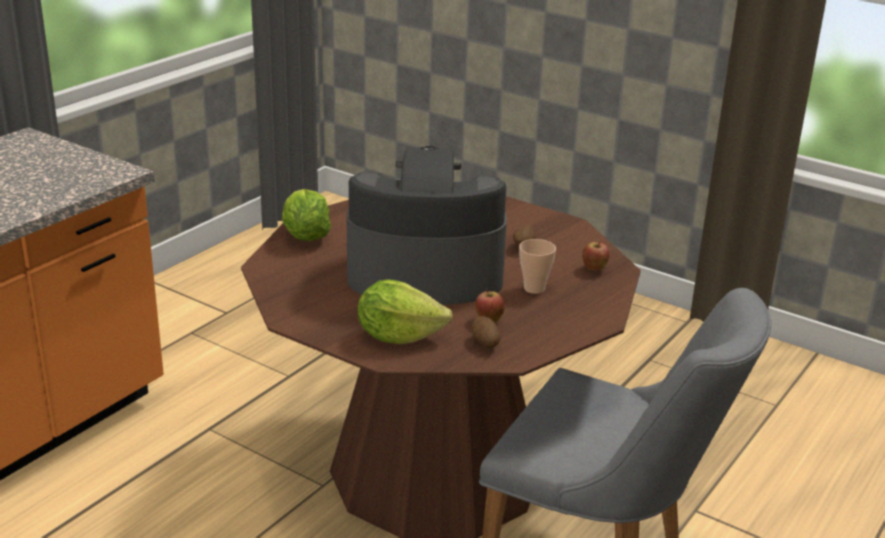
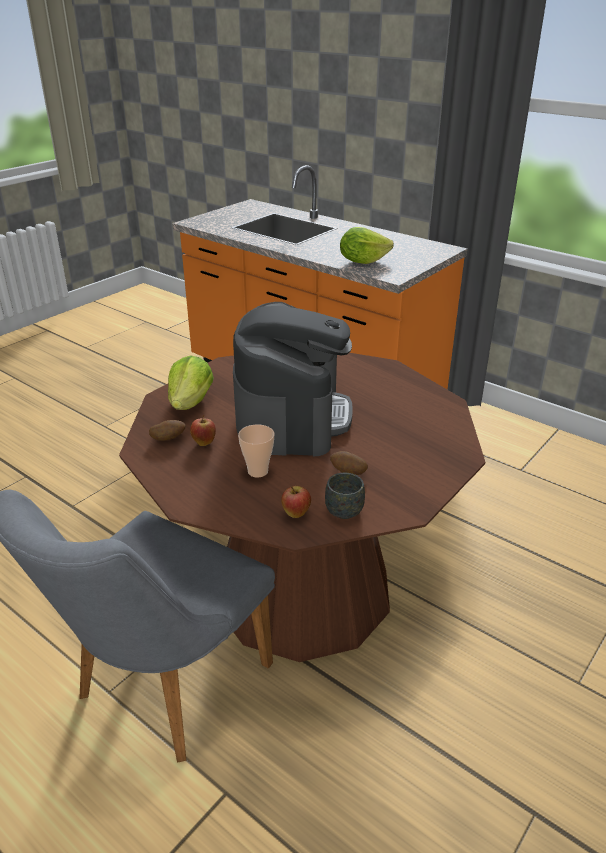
camera: 95 degrees right, 5 degrees up
(305, 236) = (360, 366): lettuce -> lettuce (362, 261)
(577, 249) = (344, 507): none -> grey mug

